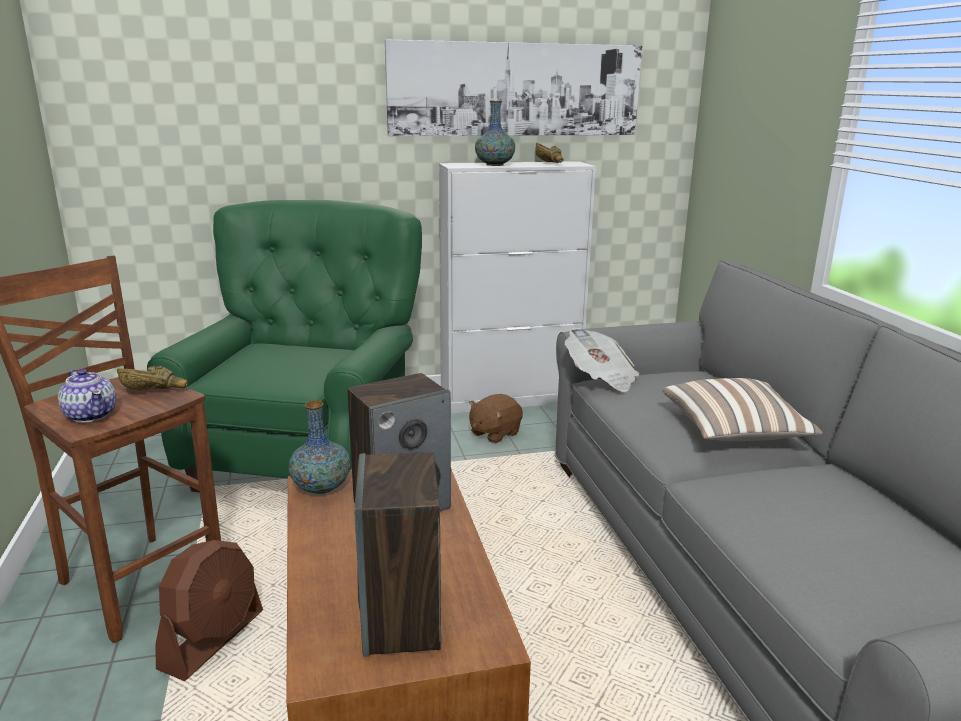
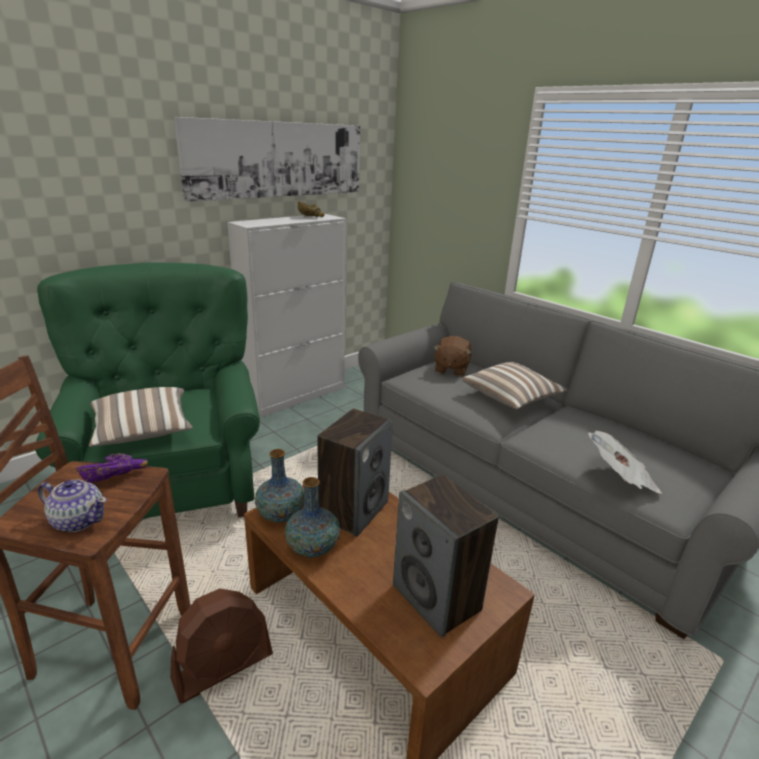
camera: 30 degrees left, 5 degrees up
(155, 390) = (114, 476): brown bowl -> purple bowl
(213, 640) = (223, 666): brown fan -> brown fan turned 60 degrees clockwise
(253, 375) = (143, 431): none -> pillow
(494, 433) = (304, 426): brown plush toy -> brown plush toy (451, 369)
(495, 165) = (275, 221): vase -> vase (313, 548)
(601, 378) = (403, 376): newspaper -> newspaper (619, 478)

